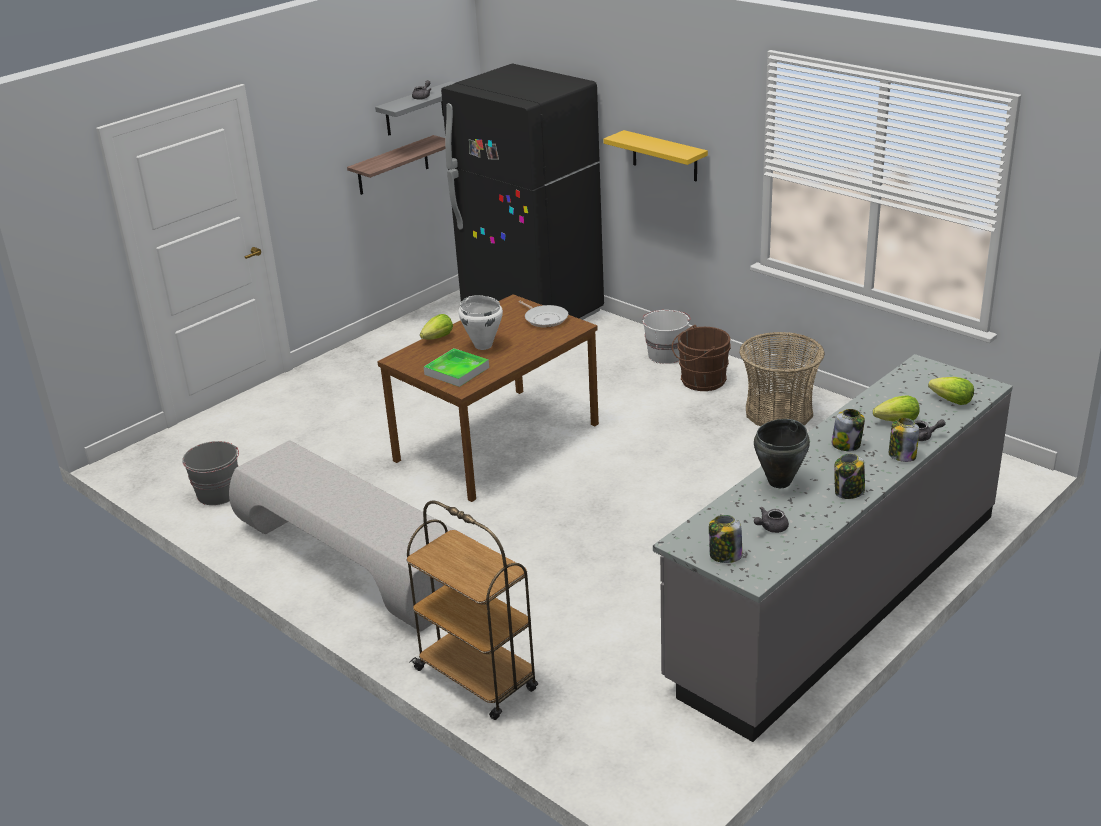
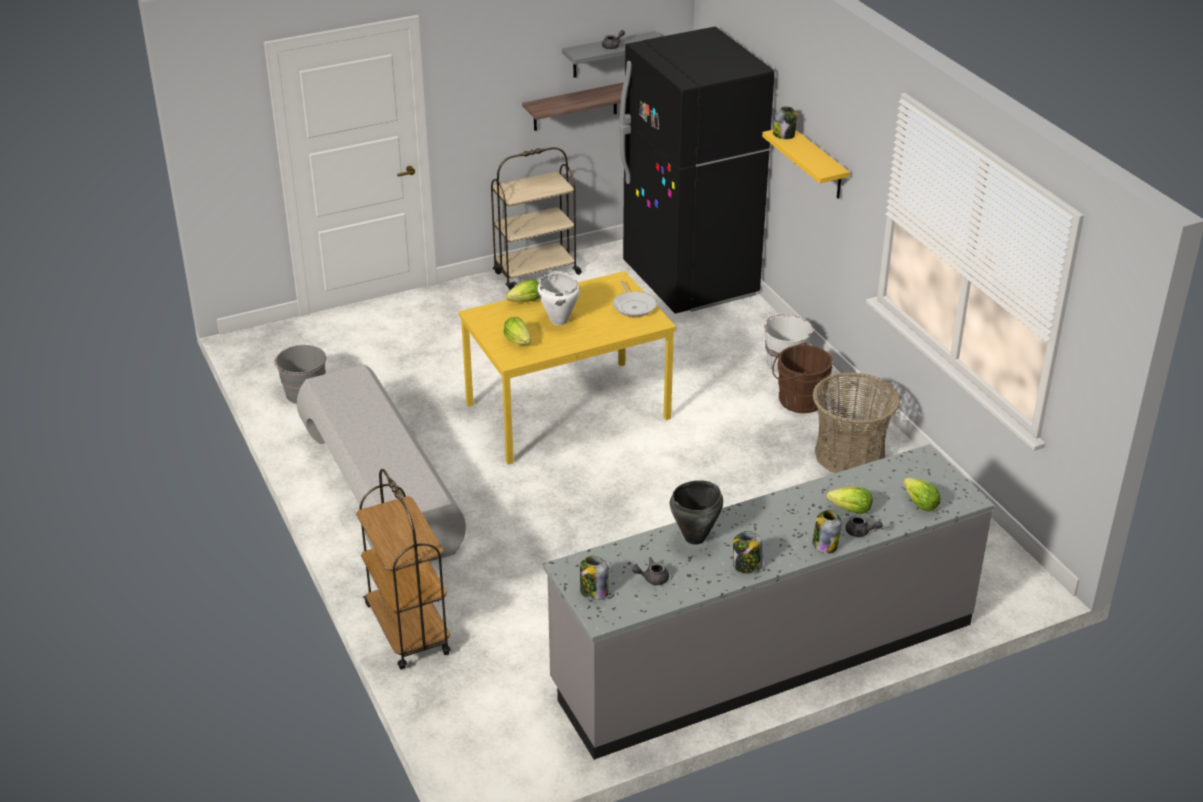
camera: 20 degrees right, 5 degrees up
(384, 339) = (536, 274): none -> beige cart
(456, 371) = (518, 341): tray -> lettuce
(497, 441) = (568, 410): brown dining table -> yellow dining table
(846, 445) = (784, 519): jar -> jar (784, 135)

